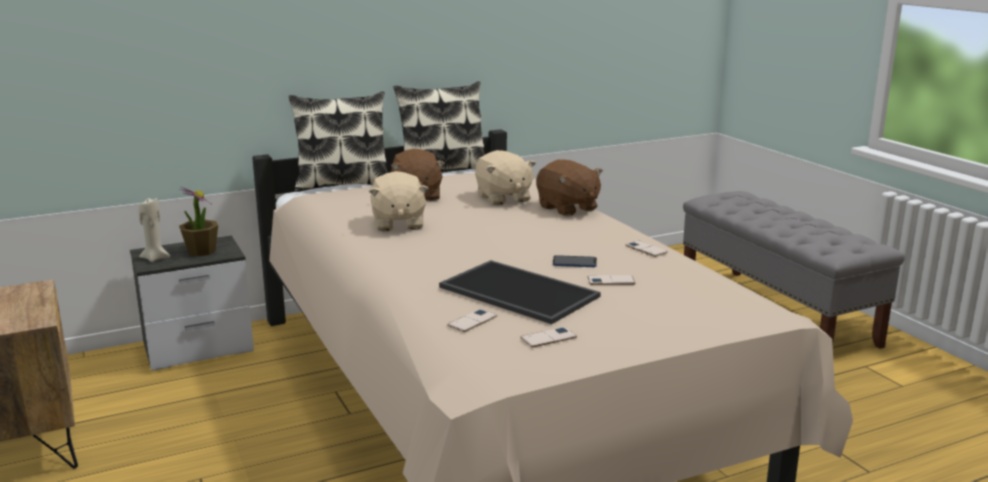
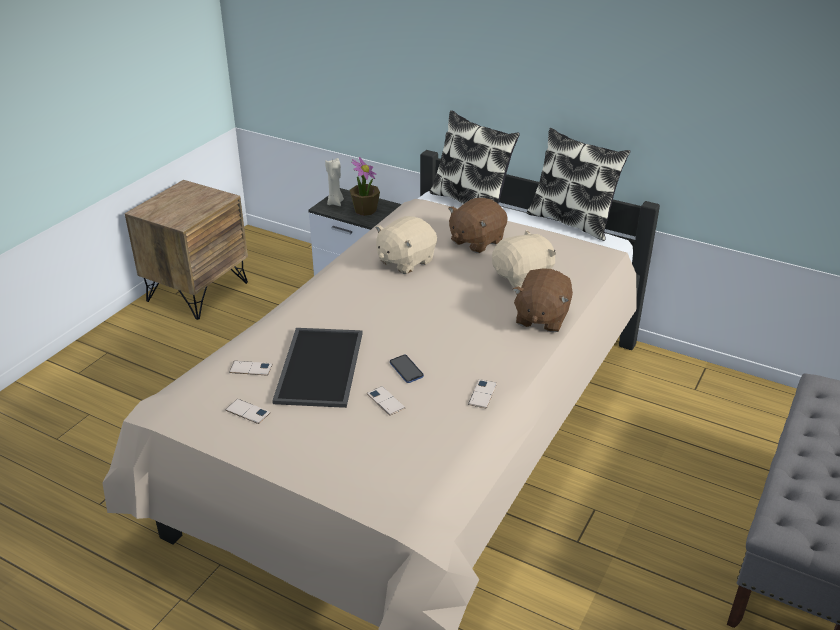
camera: 55 degrees right, 15 degrees up
(503, 198) = (523, 278): beige plush toy -> beige plush toy turned 150 degrees counterclockwise

